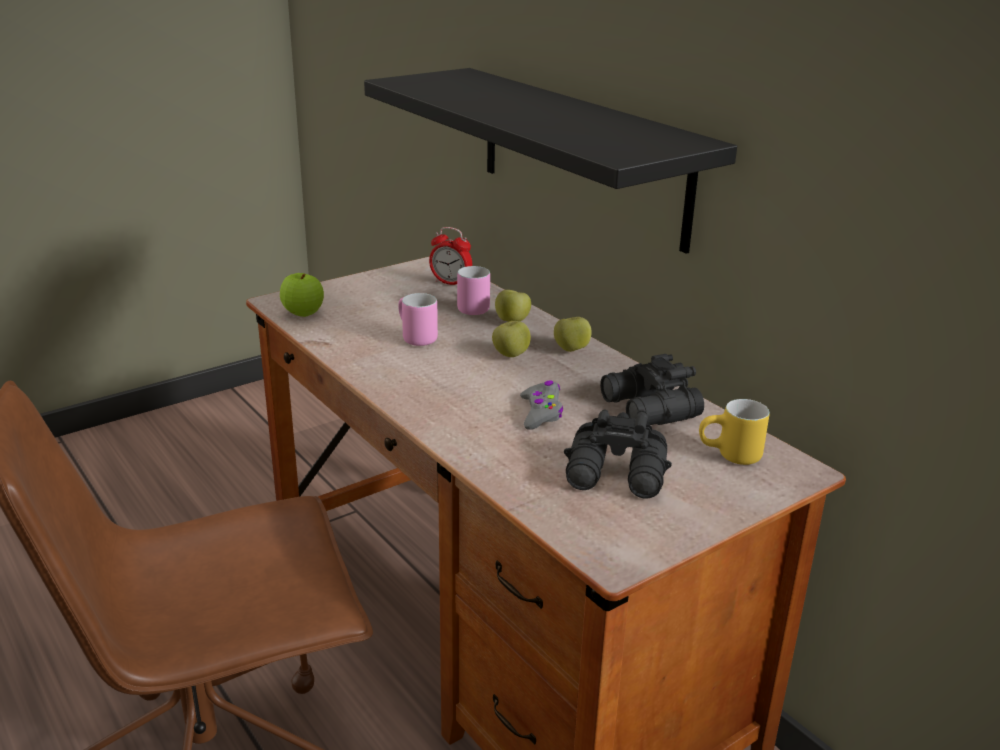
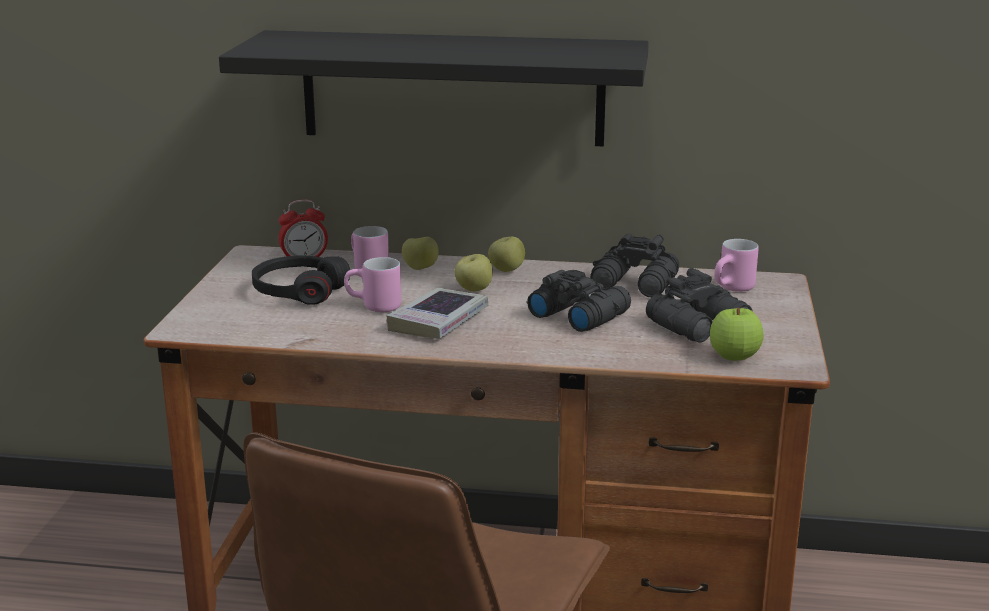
camera: 45 degrees left, 5 degrees down
(303, 314) = (233, 328): apple -> apple (734, 357)
(396, 304) = (299, 292): none -> black headphones
(430, 368) = (438, 321): none -> book
(541, 413) = (578, 314): grey game controller -> black binoculars
(730, 457) = (734, 290): yellow mug -> pink mug

